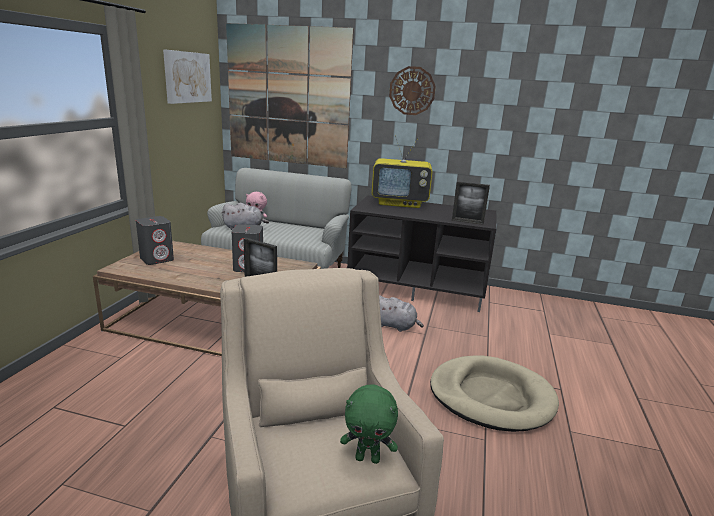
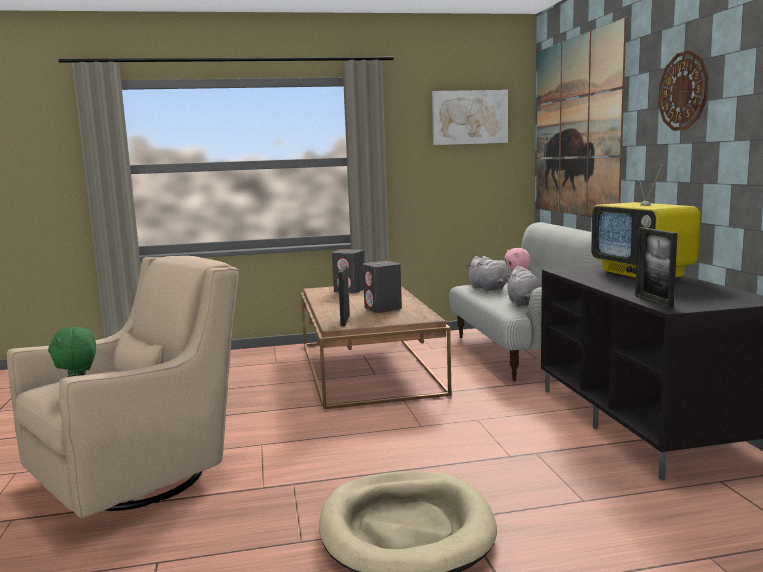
camera: 65 degrees right, 10 degrees down
(395, 326) = (499, 435): grey plush toy -> grey plush toy (524, 304)

